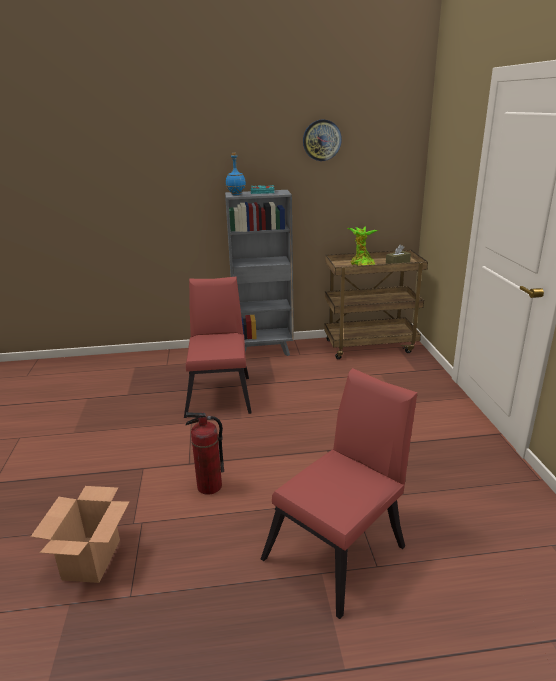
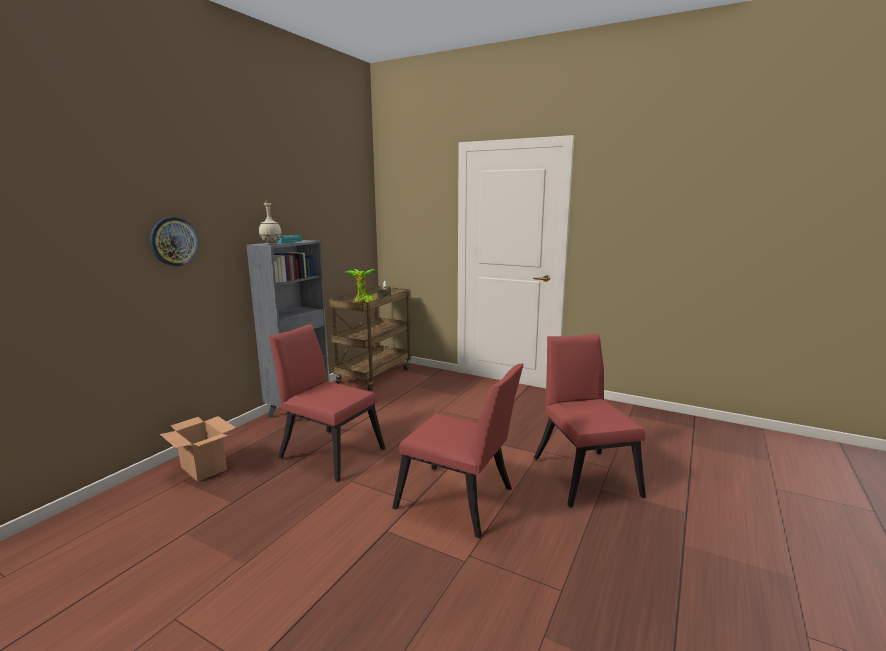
camera: 55 degrees left, 10 degrees down
(92, 559) = (492, 604): cardboard box -> cardboard box (203, 468)
(209, 487) = (460, 502): fire extinguisher -> red chair
(236, 194) = (271, 244): blue bottle -> beige bottle
(322, 140) = (313, 194): wall clock -> wall clock (174, 241)

